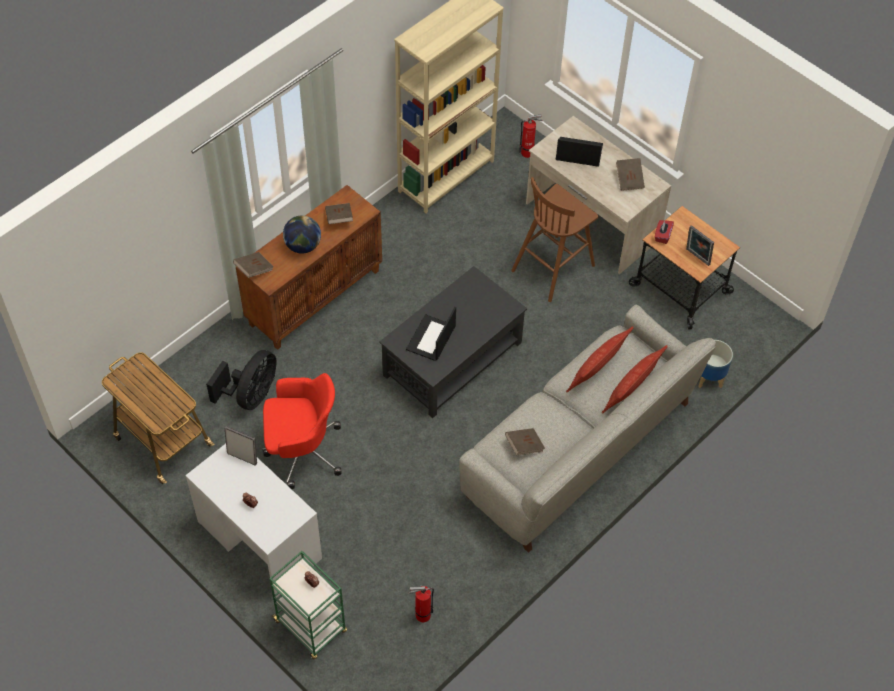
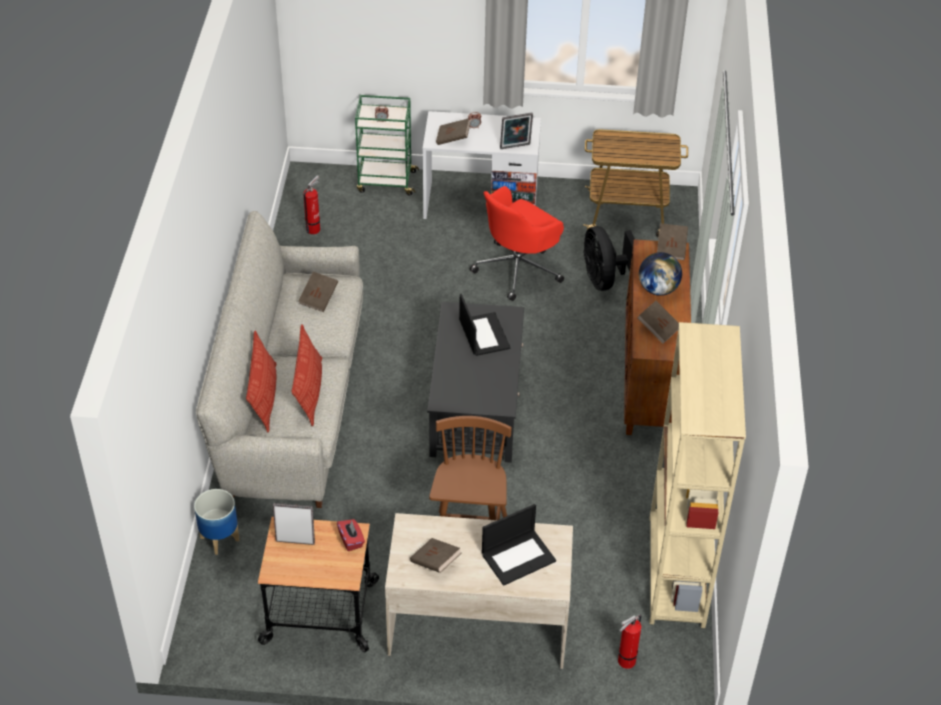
camera: 140 degrees right, 10 degrees down
(282, 504) = (453, 139): none -> brown book

